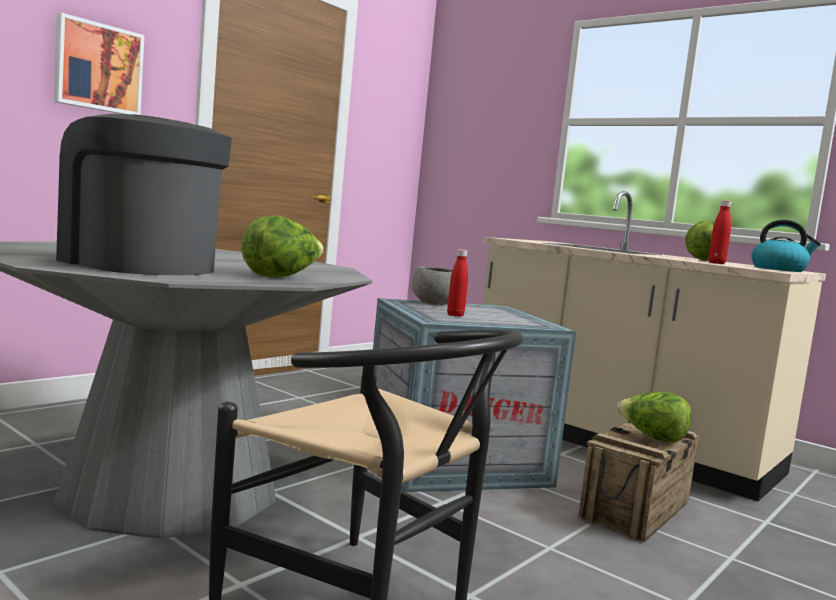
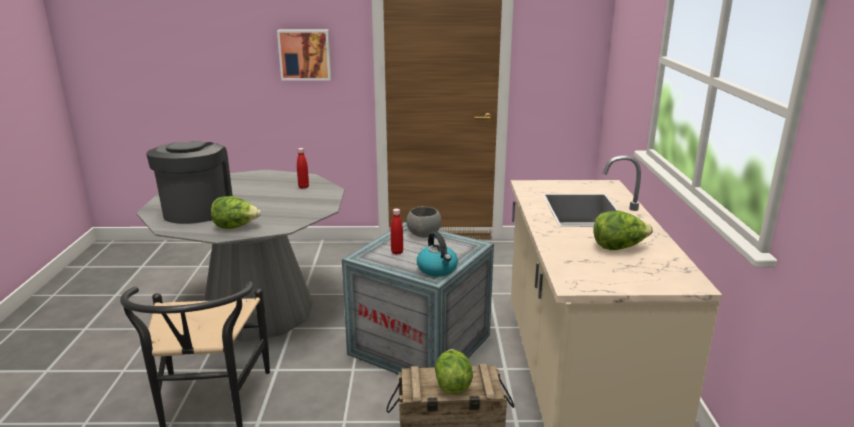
camera: 50 degrees right, 15 degrees up
(716, 263) = (577, 259): red bottle -> red bottle (303, 187)
(779, 269) = (633, 280): kettle -> kettle (437, 269)

